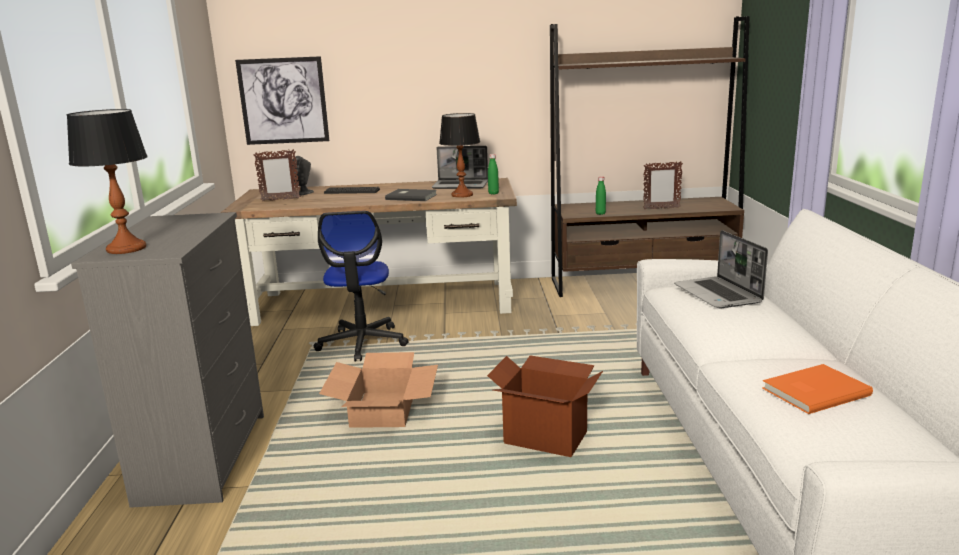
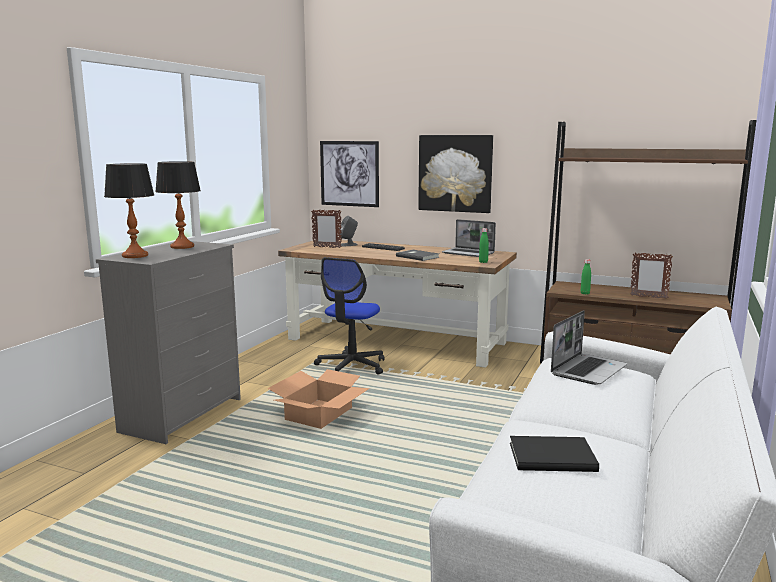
camera: 25 degrees right, 5 degrees down
(426, 91) = (455, 173): none -> picture
(462, 195) = (457, 260): table lamp -> table lamp (182, 247)
(545, 437) = (413, 462): cardboard box -> none
(718, 294) = (588, 370): laptop -> laptop turned 150 degrees counterclockwise
(813, 391) = (550, 456): orange book -> black book

